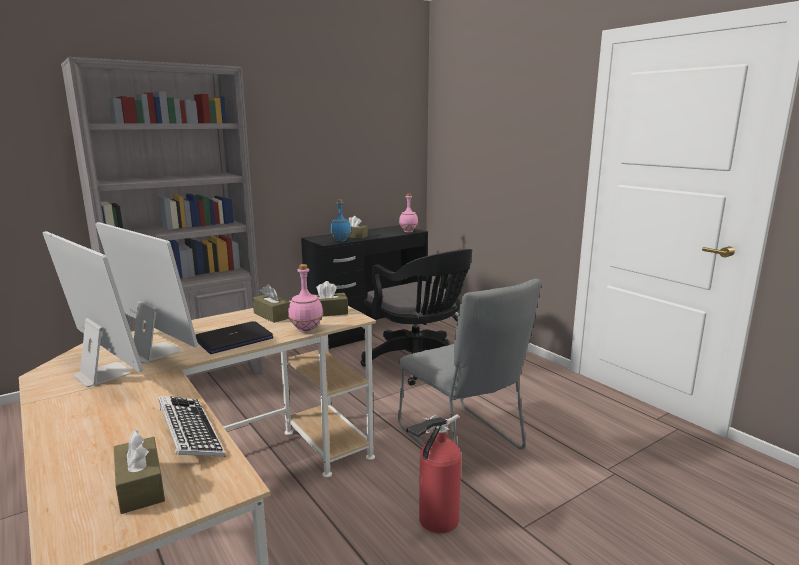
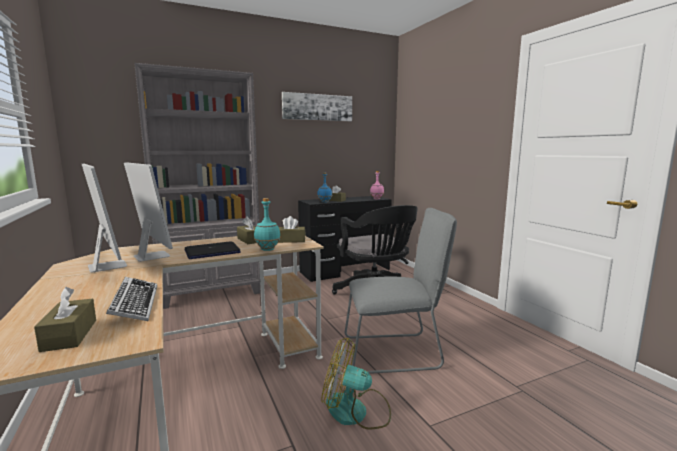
camera: 10 degrees right, 5 degrees down
(307, 330) = (268, 249): pink bottle -> turquoise bottle
(323, 105) = (317, 107): none -> picture
(435, 521) = (356, 411): fire extinguisher -> fan
(463, 441) = (395, 352): grey chair -> grey chair turned 75 degrees counterclockwise

